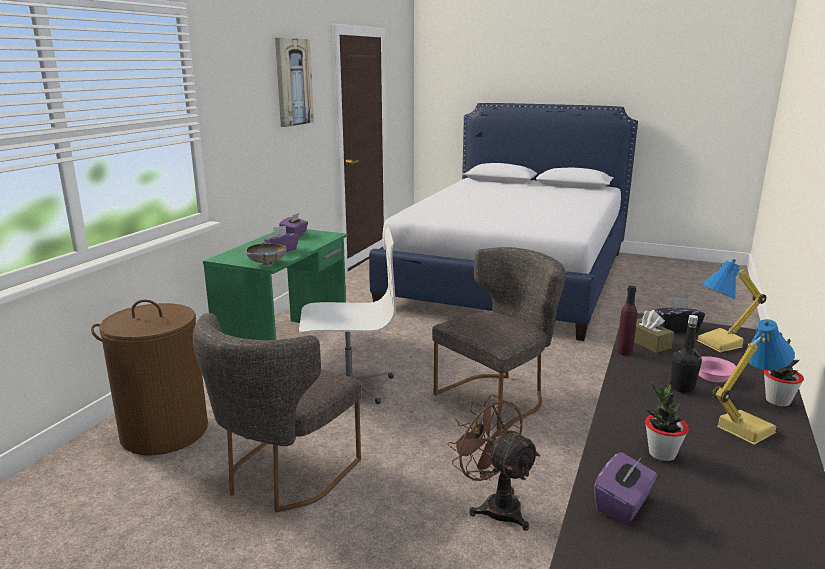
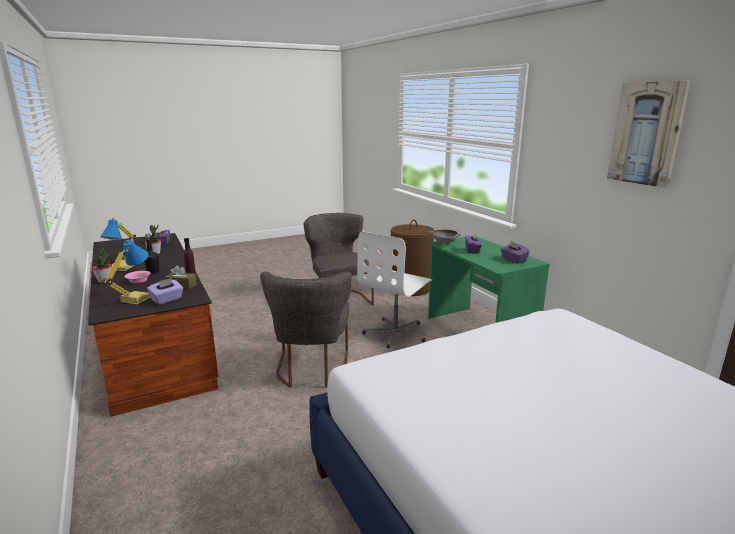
camera: 130 degrees right, 0 degrees up
(494, 505) = (246, 326): brown fan -> none
(676, 328) = (167, 300): black tissue box -> purple tissue box

